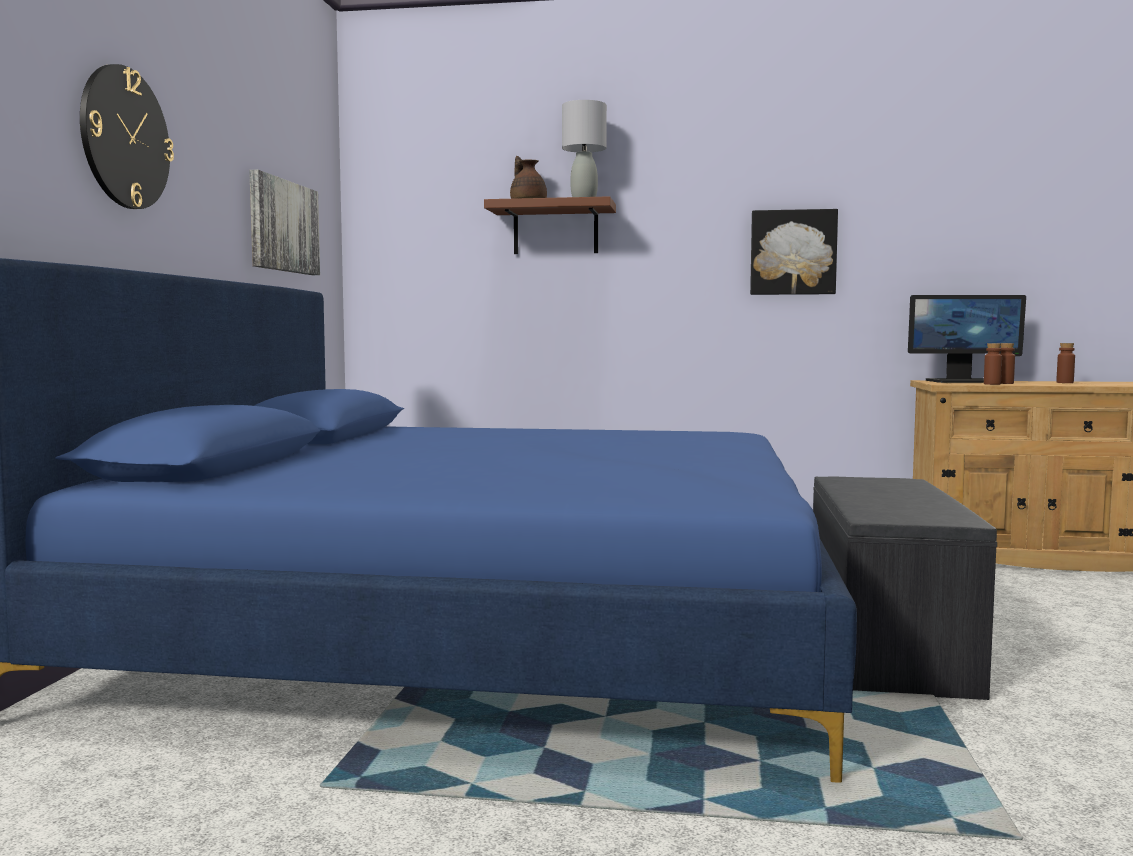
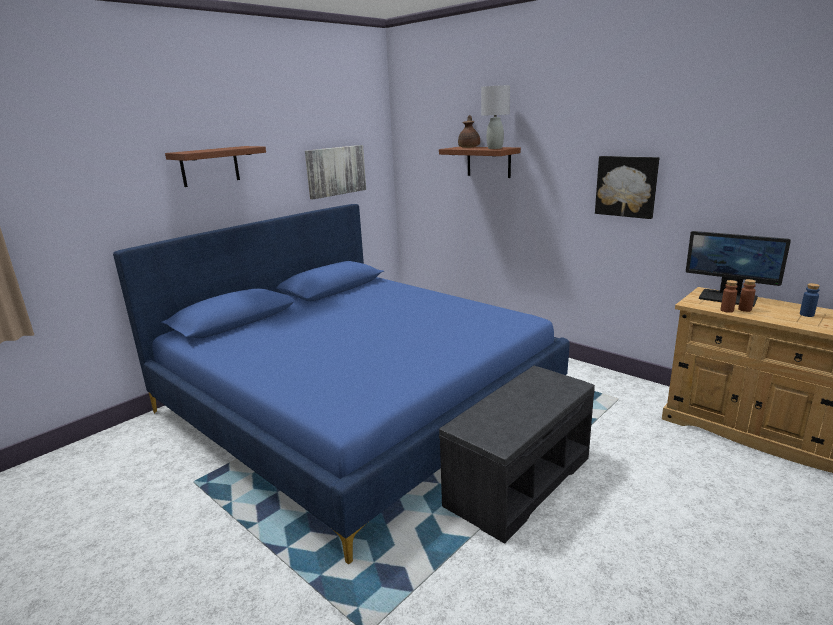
camera: 35 degrees right, 15 degrees up
(125, 138) = (210, 166): wall clock -> brown shelf
(1065, 382) = (806, 314): brown bottle -> blue bottle

